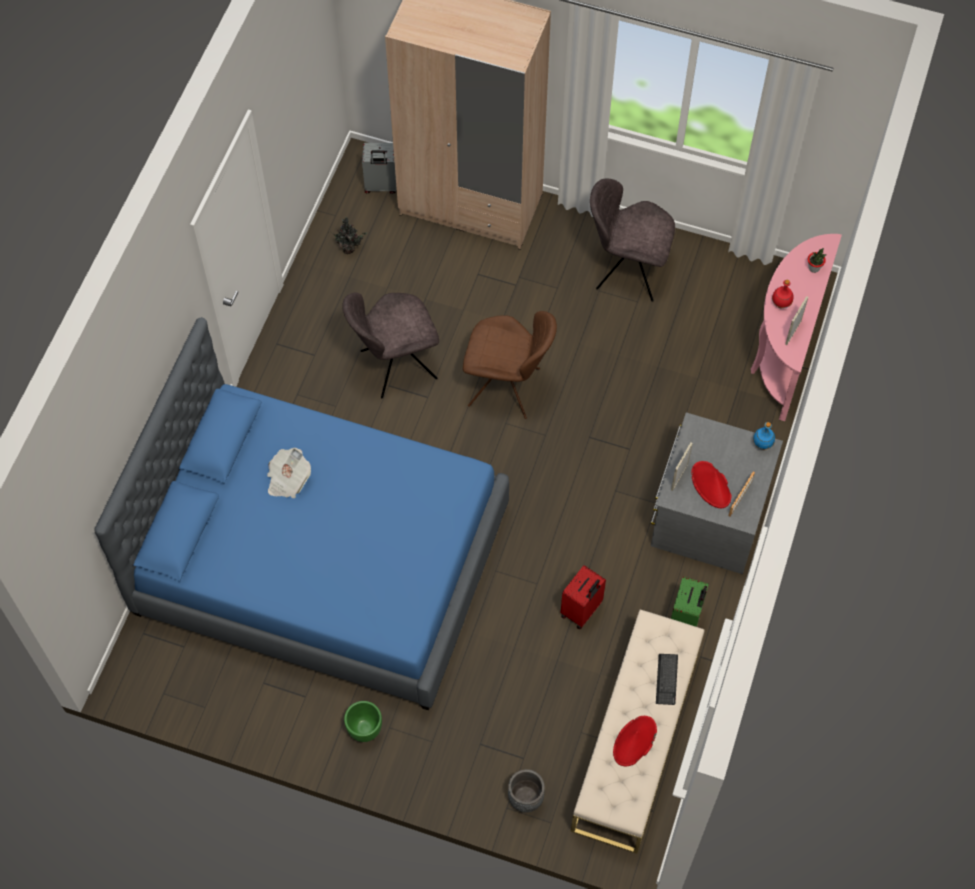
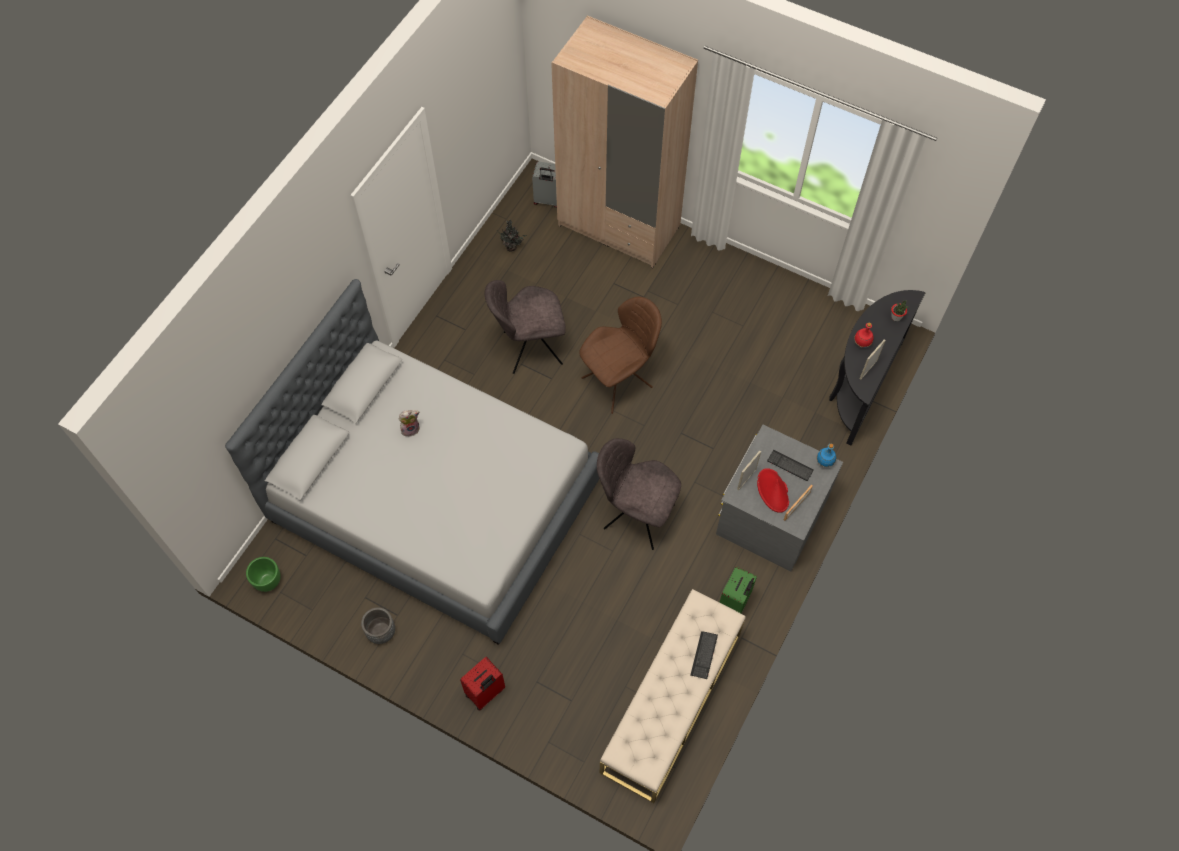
camera: 10 degrees right, 0 degrees up
(288, 479) = (410, 428): newspaper -> plush toy
(322, 559) = (436, 500): blue bed -> grey bed
(364, 730) = (441, 652): green planter -> green planter (268, 581)
(507, 388) = (619, 381): brown chair -> brown chair turned 60 degrees counterclockwise
(525, 797) = (566, 735): grey planter -> grey planter (381, 632)
(582, 610) = (646, 580): red suitcase -> red suitcase (485, 693)
(627, 271) = (739, 299): grey chair -> grey chair (636, 515)
(634, 741) = (665, 706): red hat -> none
(725, 454) = (790, 466): none -> keyboard
(783, 351) = (860, 386): pink console table -> black console table

